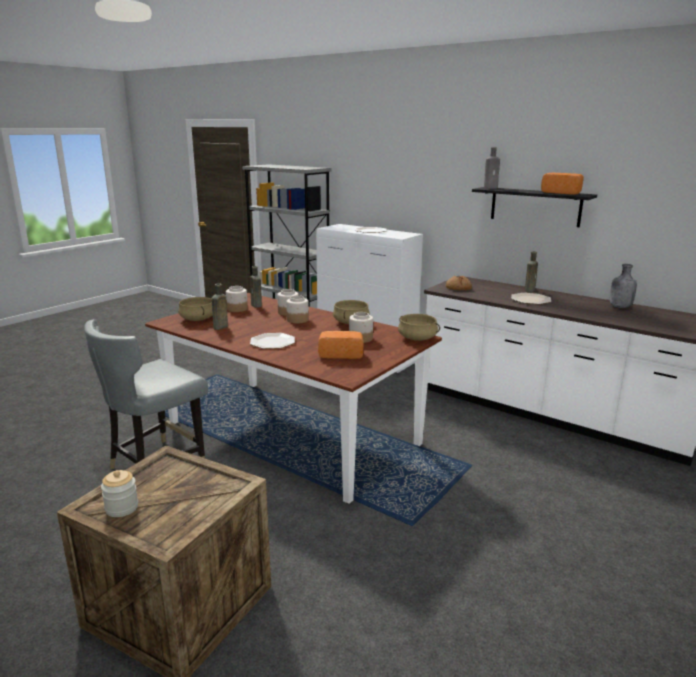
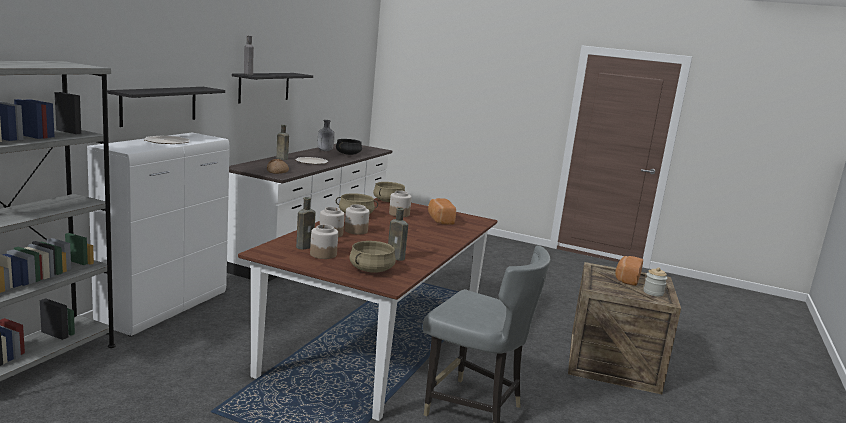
camera: 105 degrees left, 5 degrees down
(272, 342) = (426, 238): plate -> none
(400, 206) = (159, 105): none -> black shelf
(562, 193) = (289, 73): bread -> bread (626, 279)
(617, 316) = (348, 154): none -> black cooking pot

